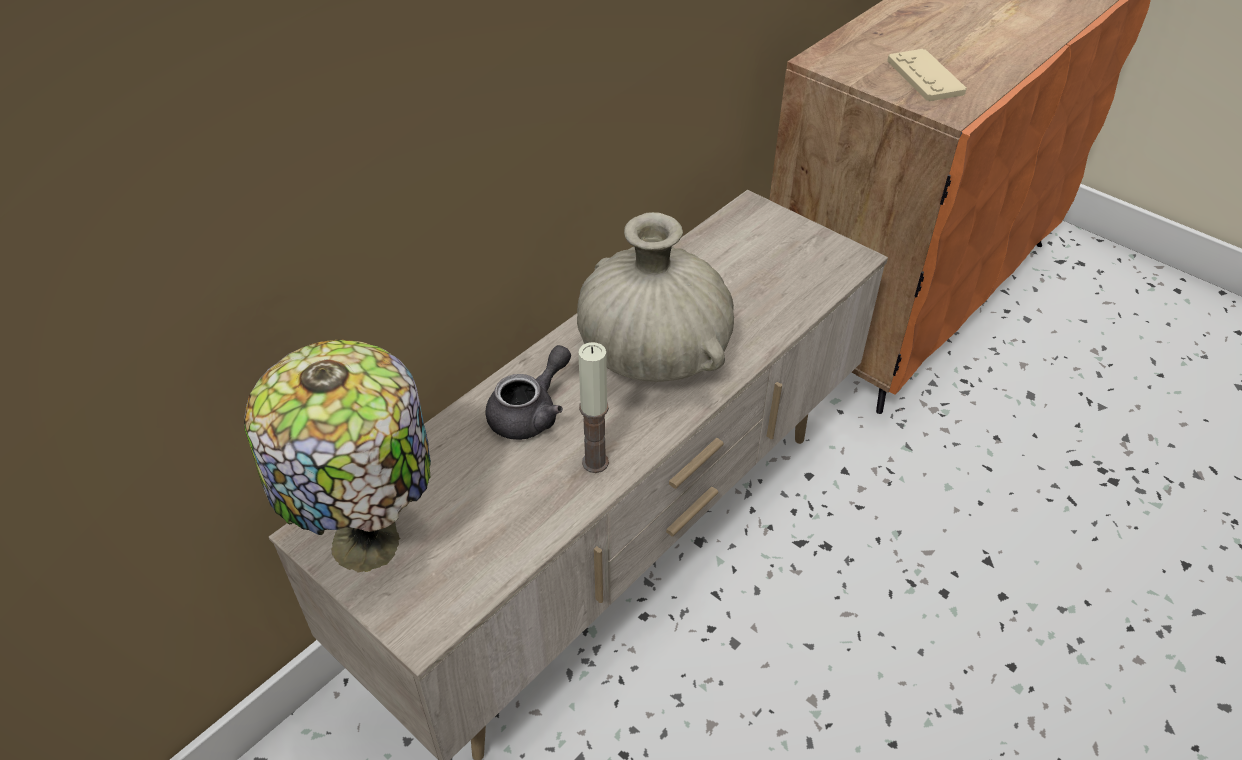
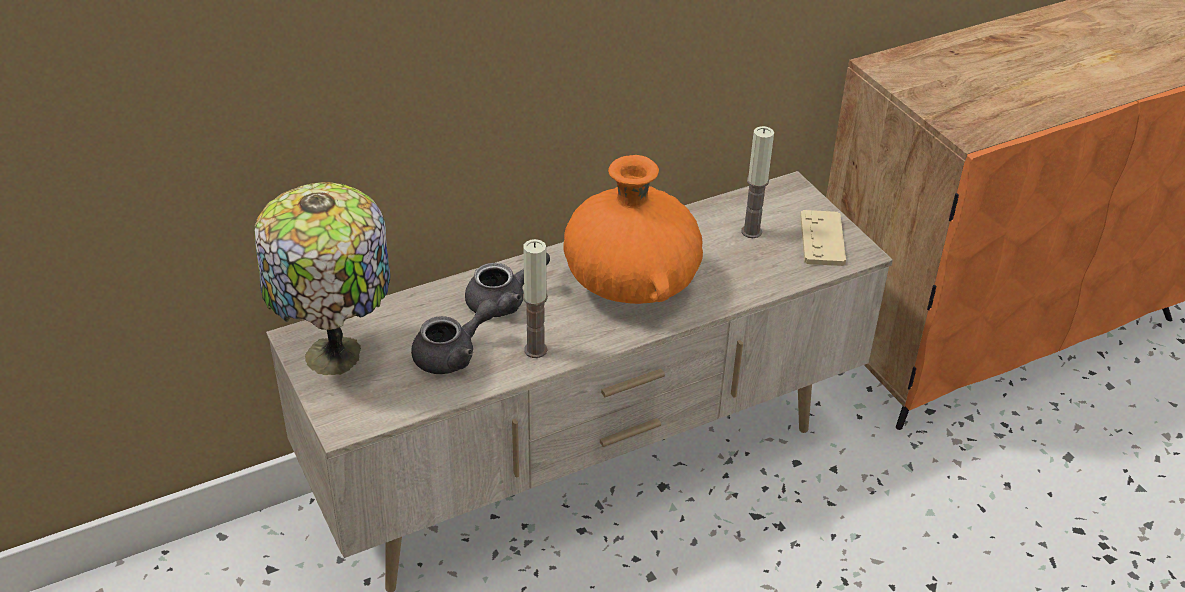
camera: 20 degrees right, 5 degrees down
(507, 496) = (453, 354): none -> grey teapot
(653, 353) = (630, 283): beige vase -> orange vase
(741, 264) = (751, 232): none -> candle
(925, 77) = (969, 100): beige game controller -> beige game controller (822, 239)

